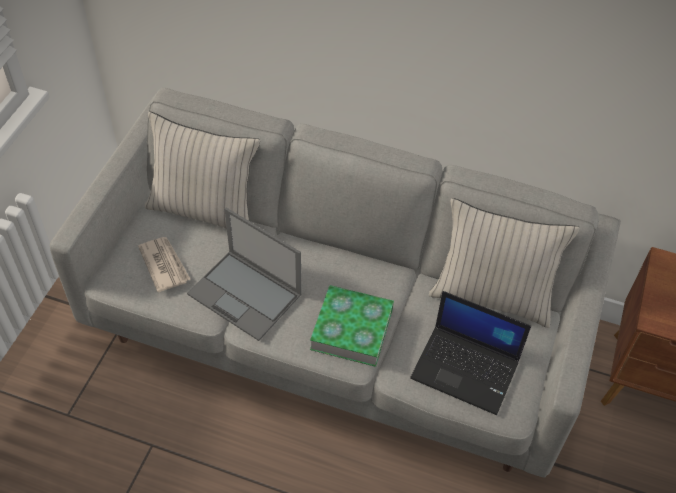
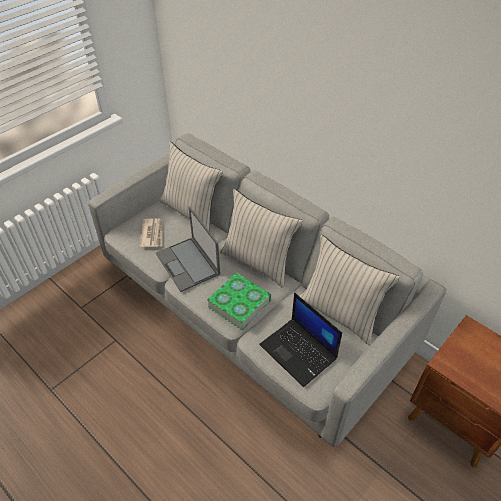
camera: 25 degrees right, 5 degrees down
(345, 258) = (258, 262): none -> beige pillow

